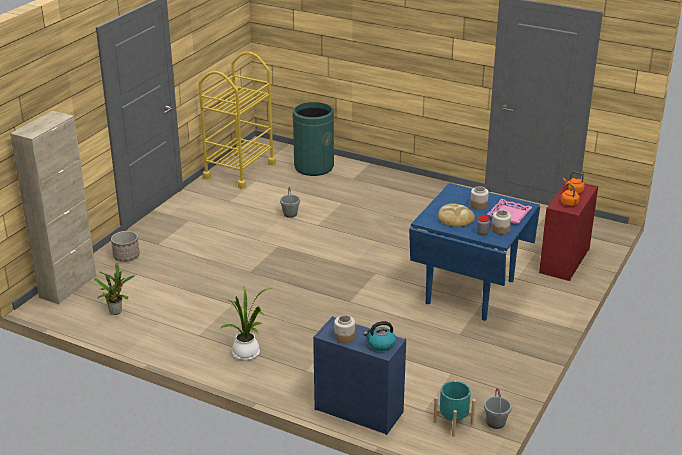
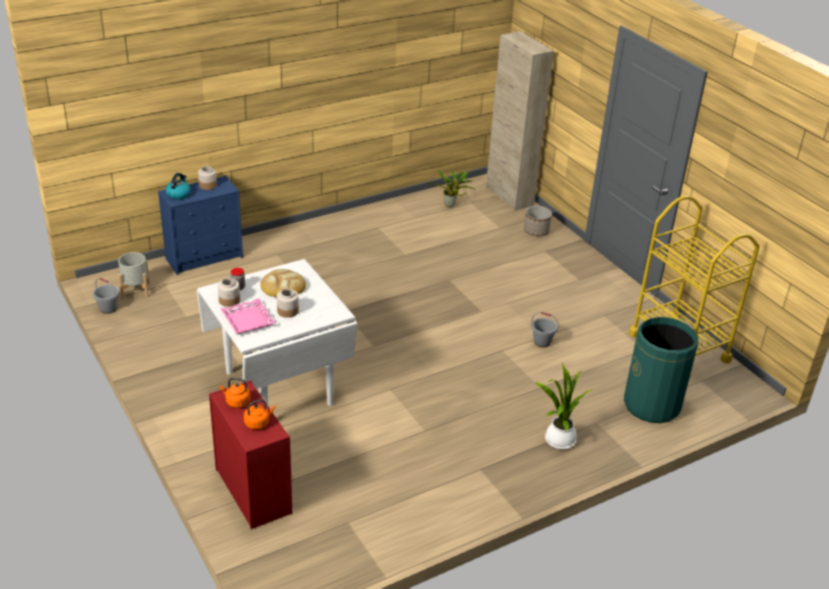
camera: 120 degrees right, 5 degrees up
(248, 354) = (328, 239): potted plant -> potted plant (558, 441)
(453, 423) = (135, 290): turquoise planter -> grey planter
(471, 292) = (278, 388): blue dining table -> white dining table

